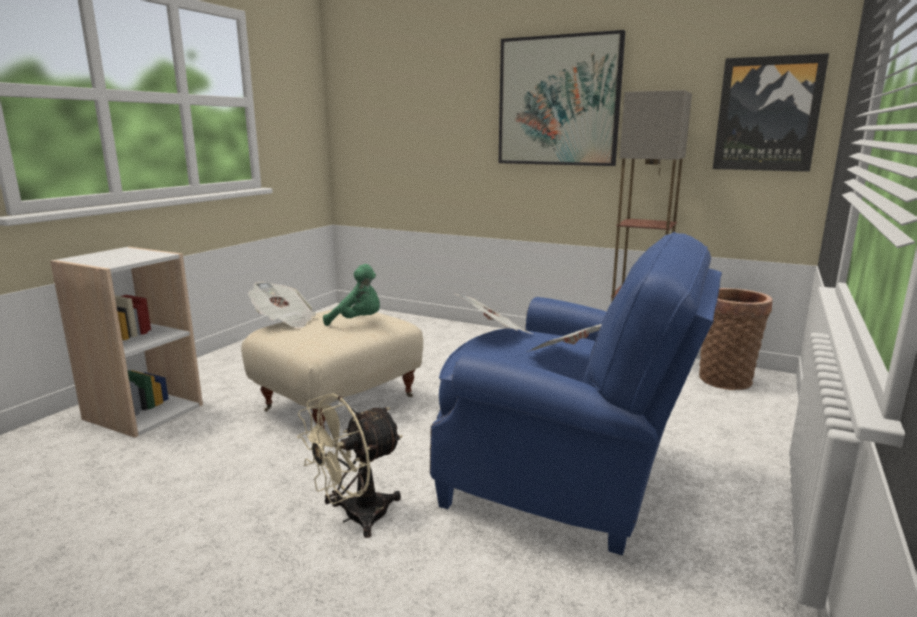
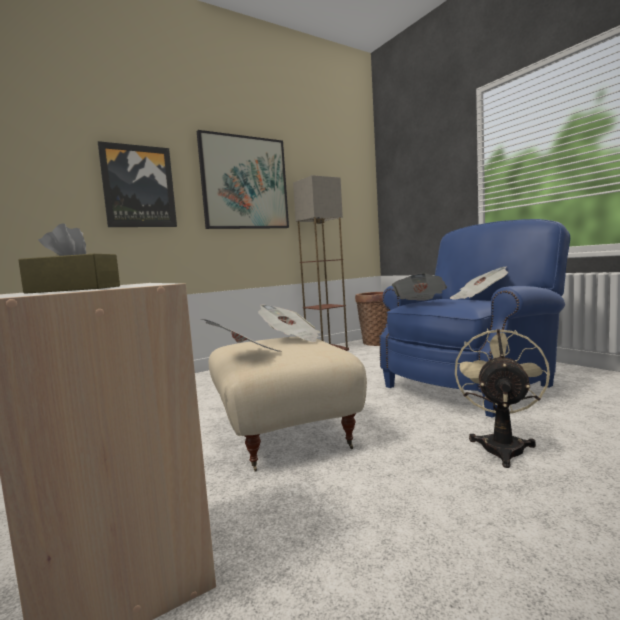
camera: 60 degrees left, 10 degrees down
(107, 257) = (73, 289): none -> brown tissue box
(355, 517) = (502, 445): beige fan -> beige fan turned 150 degrees counterclockwise
(358, 321) = (291, 339): green plush toy -> newspaper
(767, 114) = (352, 198): picture -> picture (138, 187)

